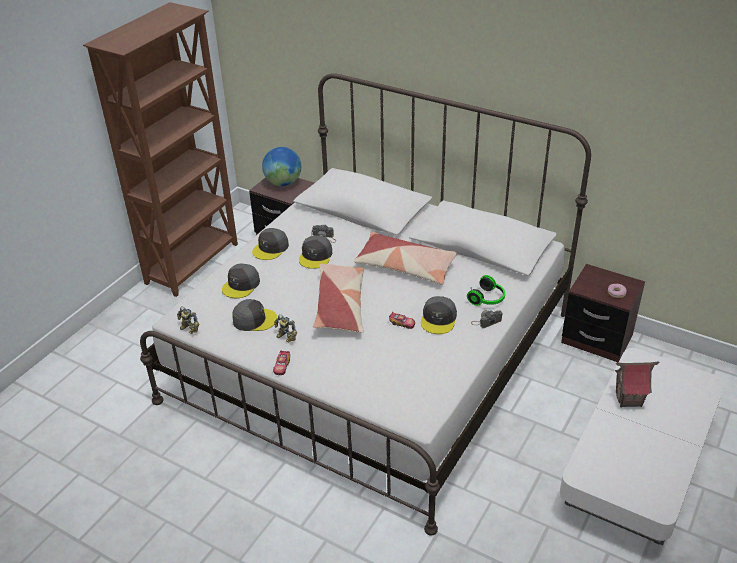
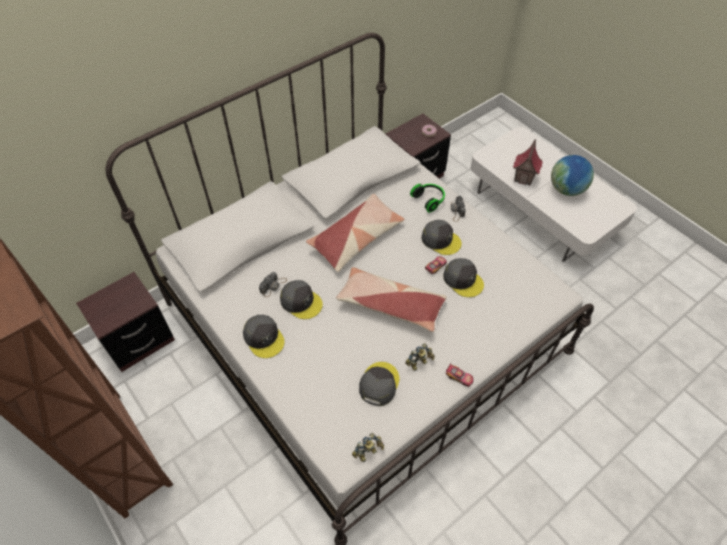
camera: 70 degrees left, 15 degrees up
(241, 285) = (314, 382): grey cap -> grey cap (463, 280)
(283, 183) = (110, 301): globe -> globe (566, 189)

